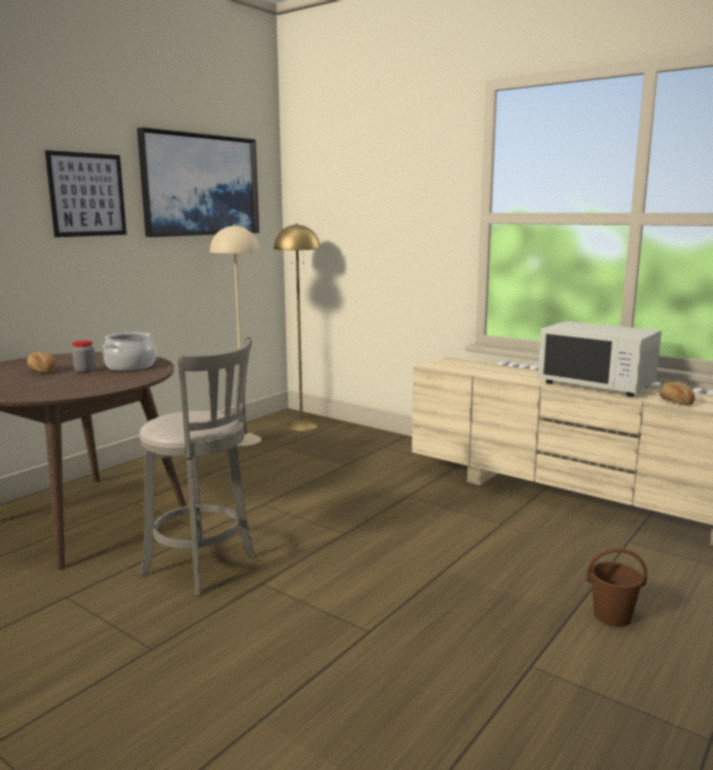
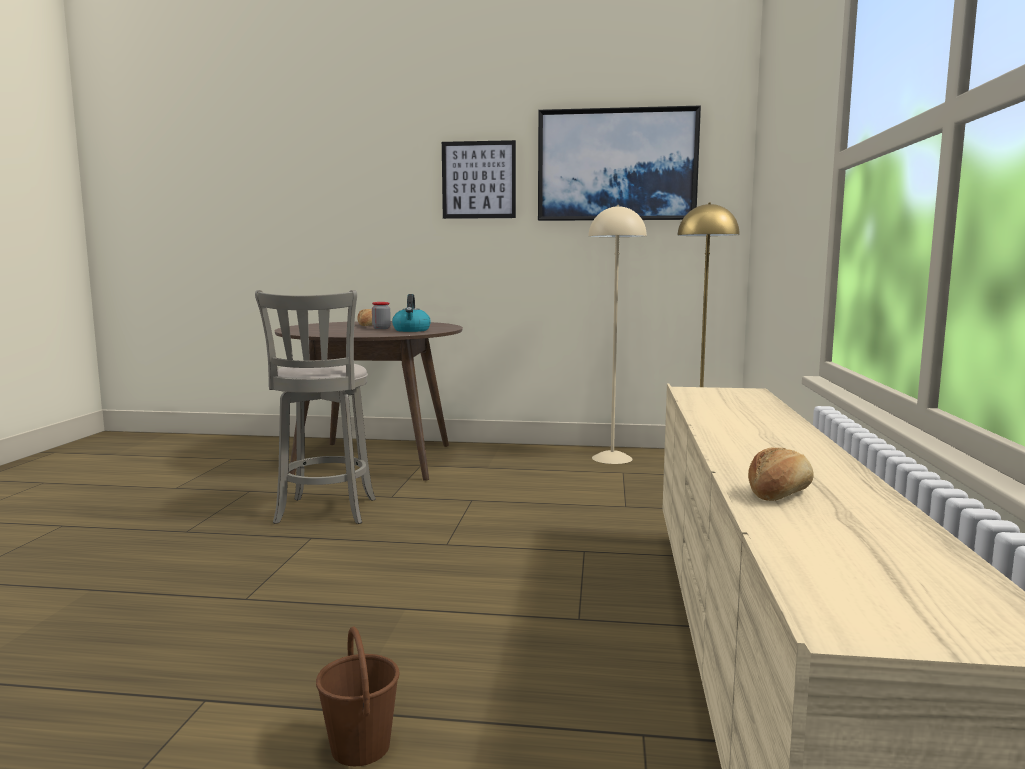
camera: 60 degrees right, 5 degrees down
(130, 366) = (411, 330): cooking pot -> kettle
(596, 384) = (787, 448): white microwave -> none

